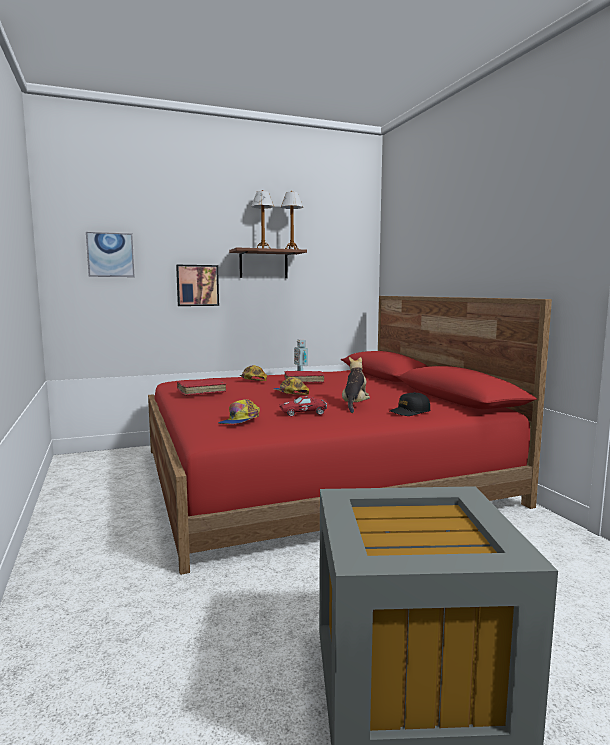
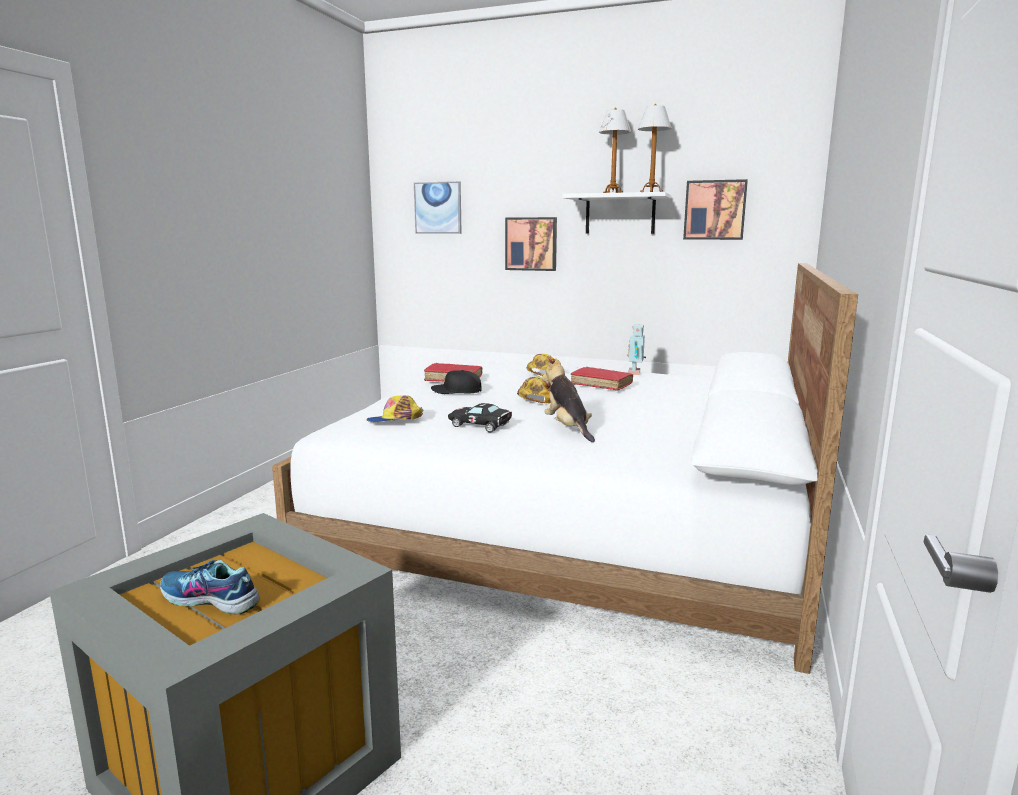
camera: 40 degrees right, 5 degrees up
(263, 264) = (620, 214): brown shelf -> white shelf
(304, 413) = (482, 426): red toy car -> black toy car
(316, 475) = (574, 515): red bed -> white bed
(323, 263) = (715, 210): none -> picture
(354, 405) = (568, 429): plush toy -> plush toy turned 75 degrees counterclockwise
(410, 412) = (606, 454): black cap -> black cap (456, 391)
(427, 539) = (209, 600): none -> shoe

